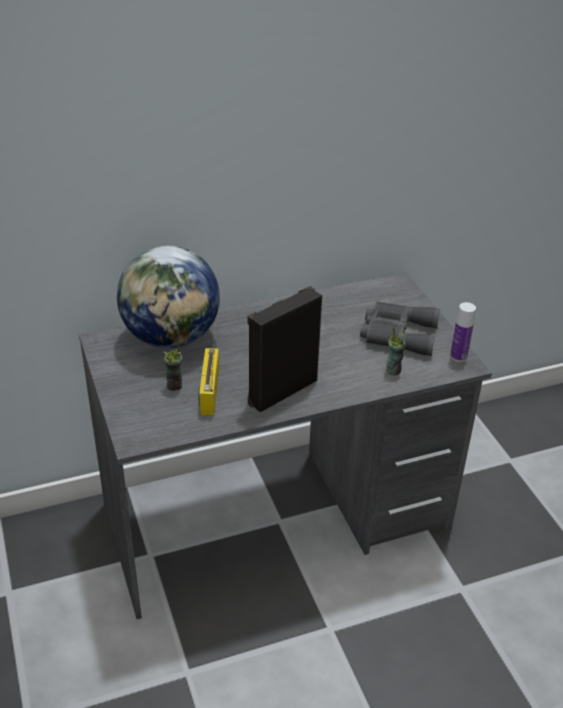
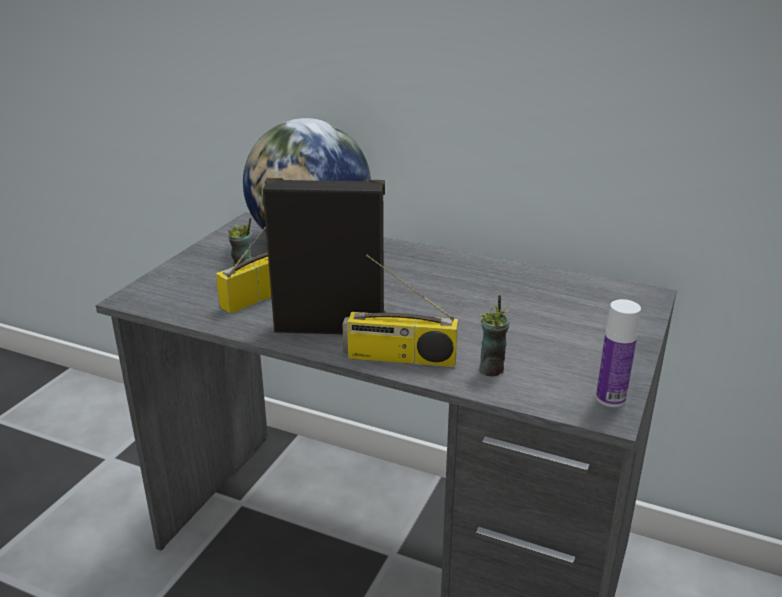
camera: 45 degrees right, 10 degrees down
(344, 389) = (399, 358): none -> radio
(397, 333) = (560, 338): grey binoculars -> none

